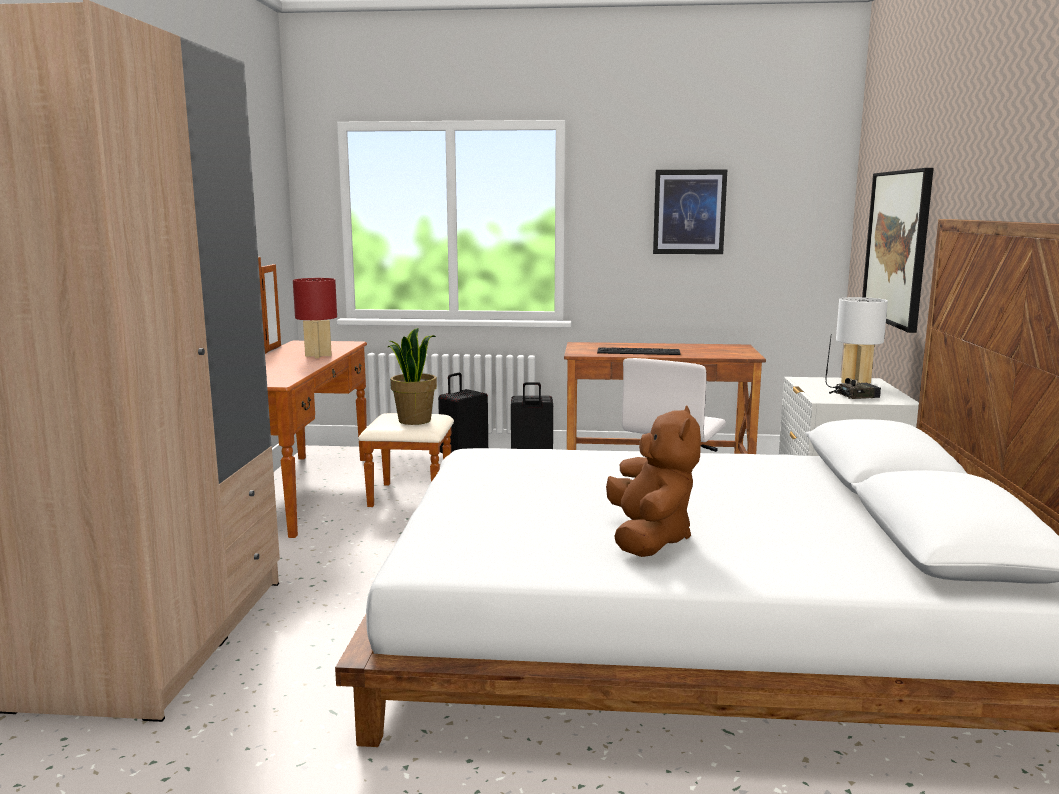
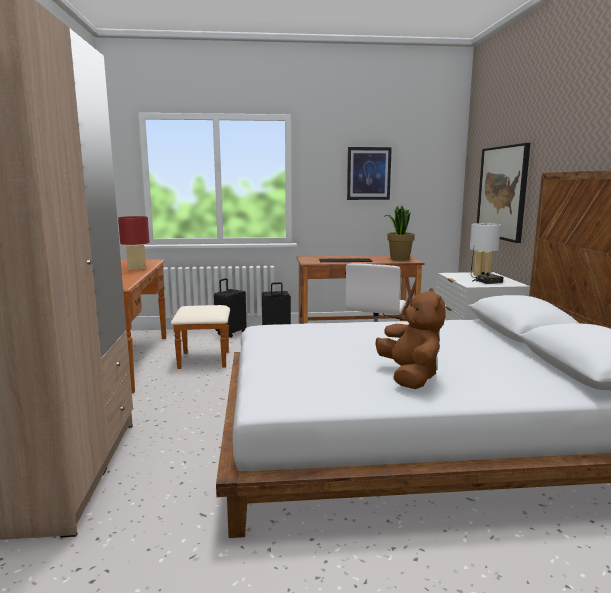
camera: 10 degrees left, 0 degrees up
(414, 420) = (206, 309): potted plant -> potted plant (399, 259)

